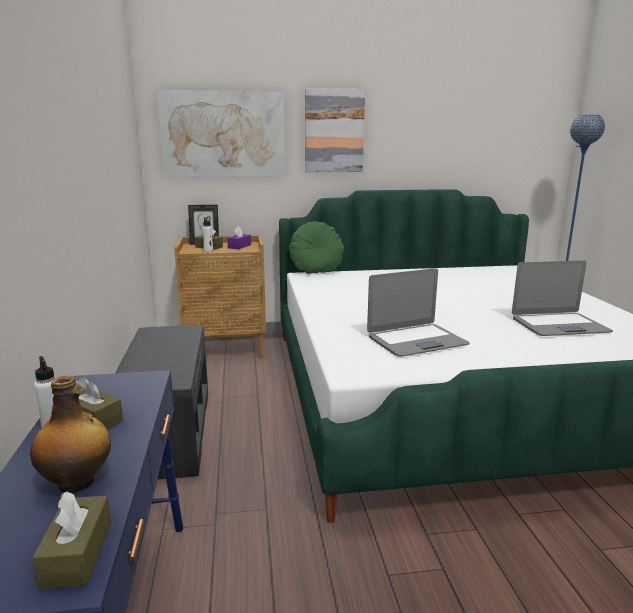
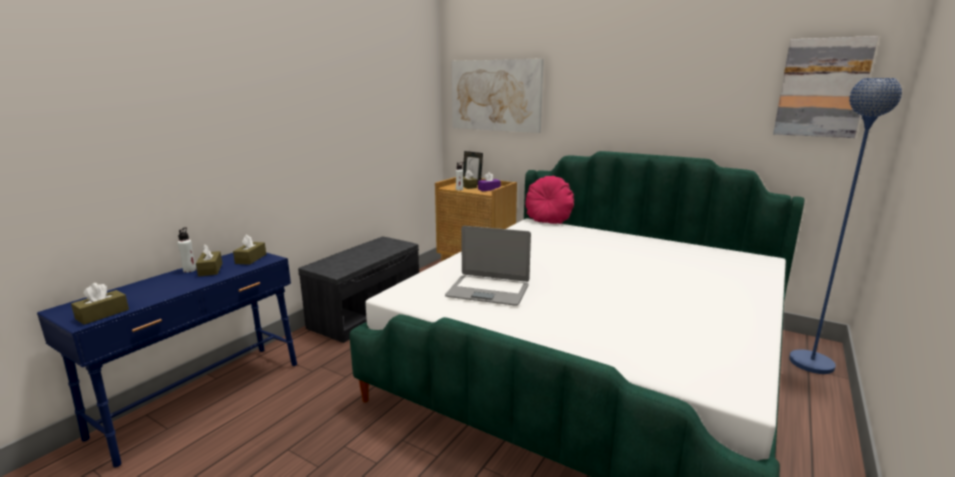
camera: 40 degrees right, 0 degrees up
(77, 482) = (154, 291): bottle -> none
(119, 387) = (251, 259): none -> brown tissue box
(316, 272) = (548, 222): green pillow -> pink pillow
(334, 131) = (586, 93): picture -> picture (822, 88)
(559, 325) = (648, 320): laptop -> none

